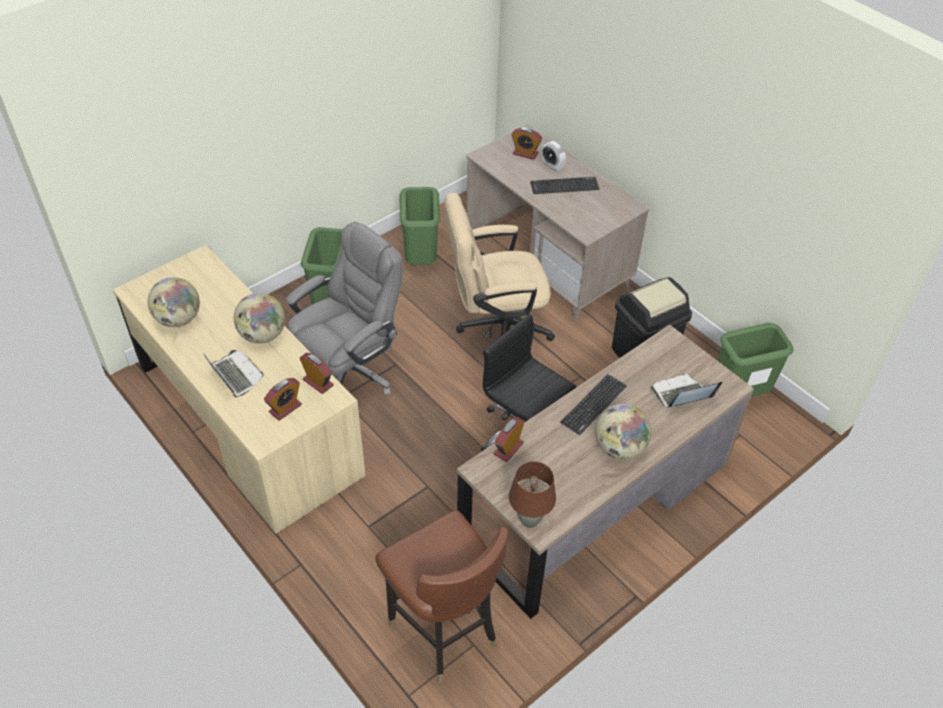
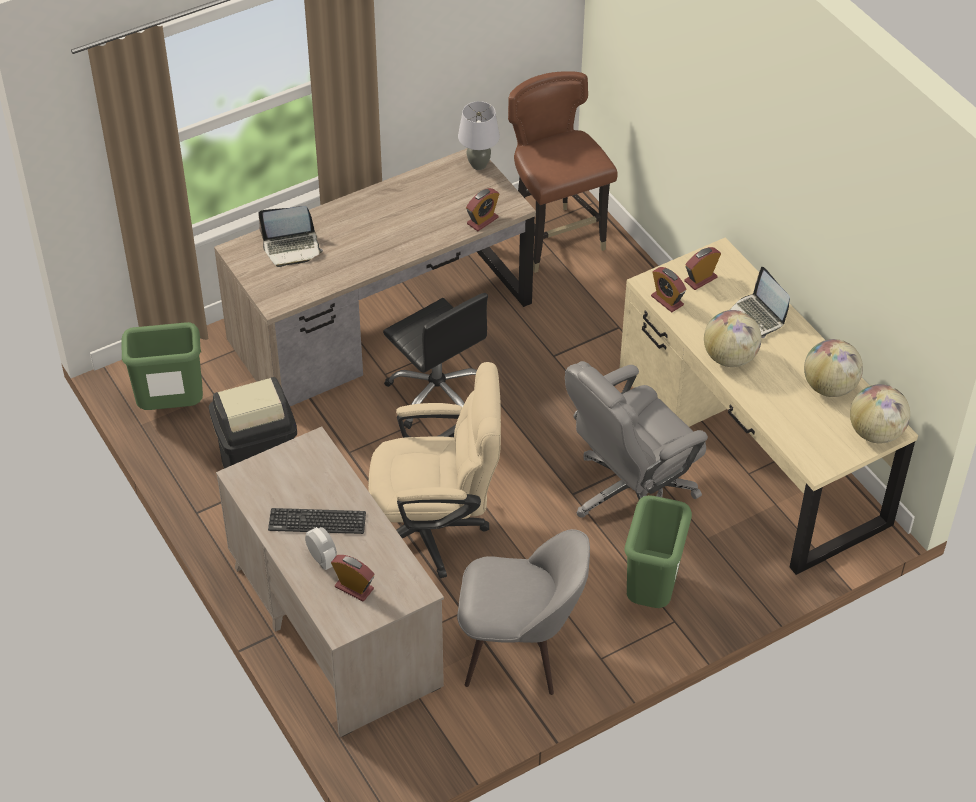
camera: 170 degrees left, 0 degrees up
(420, 260) = (520, 649): green trash can -> grey chair
(529, 520) = (479, 165): brown table lamp -> grey table lamp
(593, 404) = (385, 249): keyboard -> none
(619, 448) = (375, 210): globe -> globe (875, 433)

